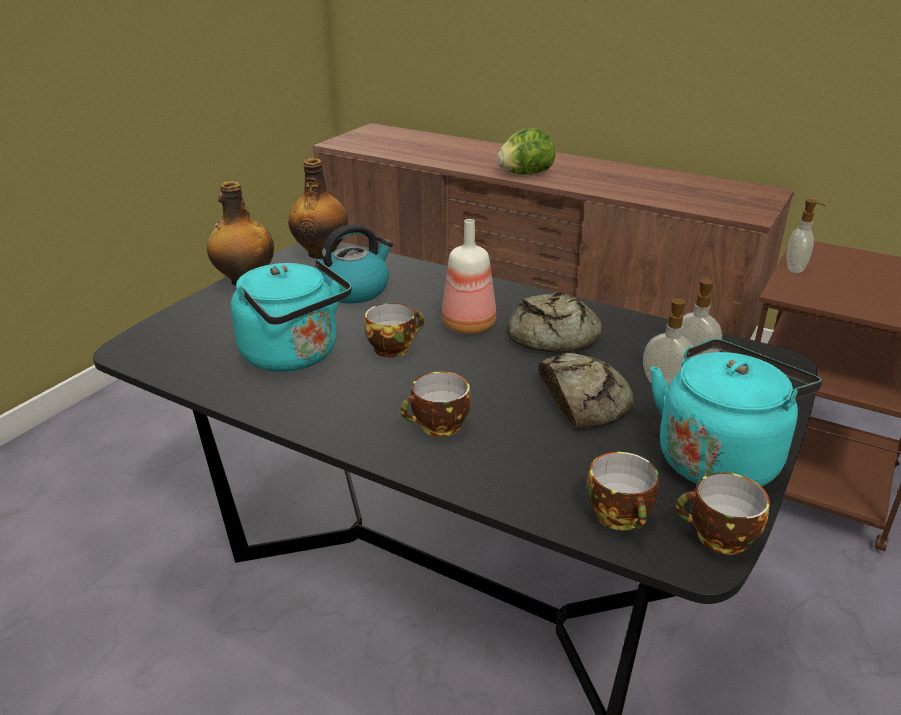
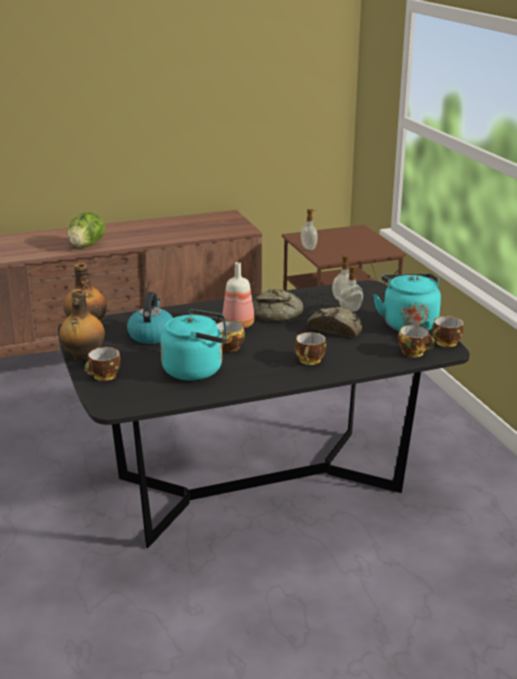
camera: 50 degrees left, 5 degrees down
(207, 312) = (104, 377): none -> cup

